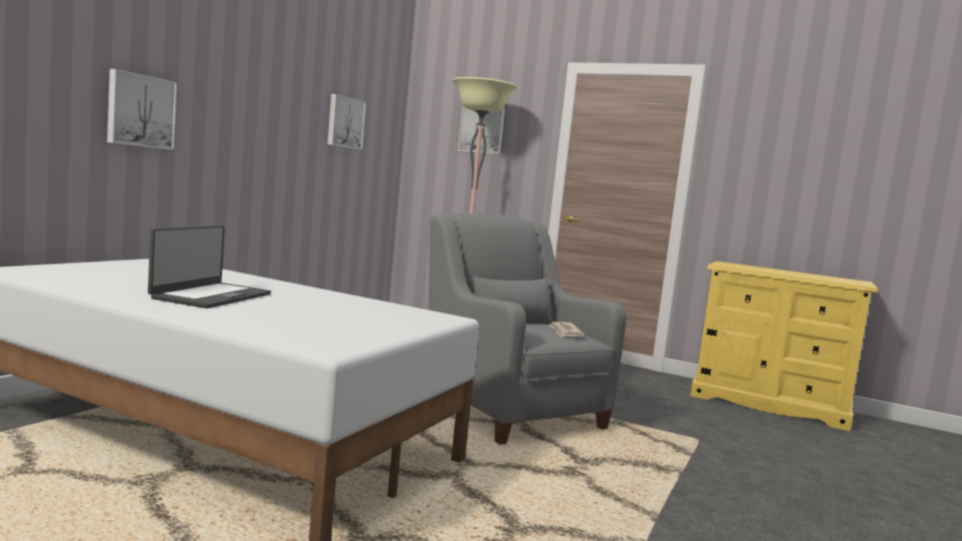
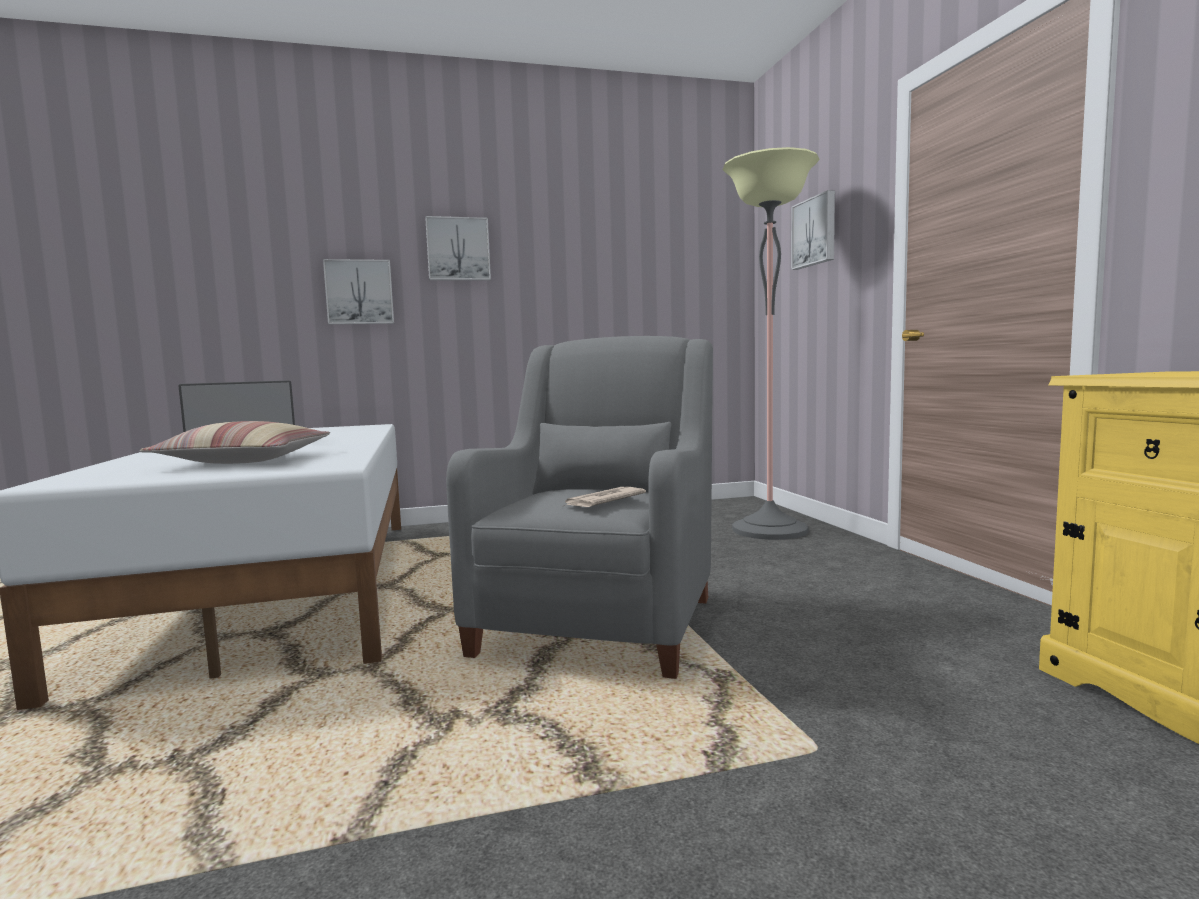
camera: 50 degrees right, 0 degrees up
(342, 315) = (245, 460): none -> pillow
(344, 122) = (637, 266): picture -> picture (458, 249)

